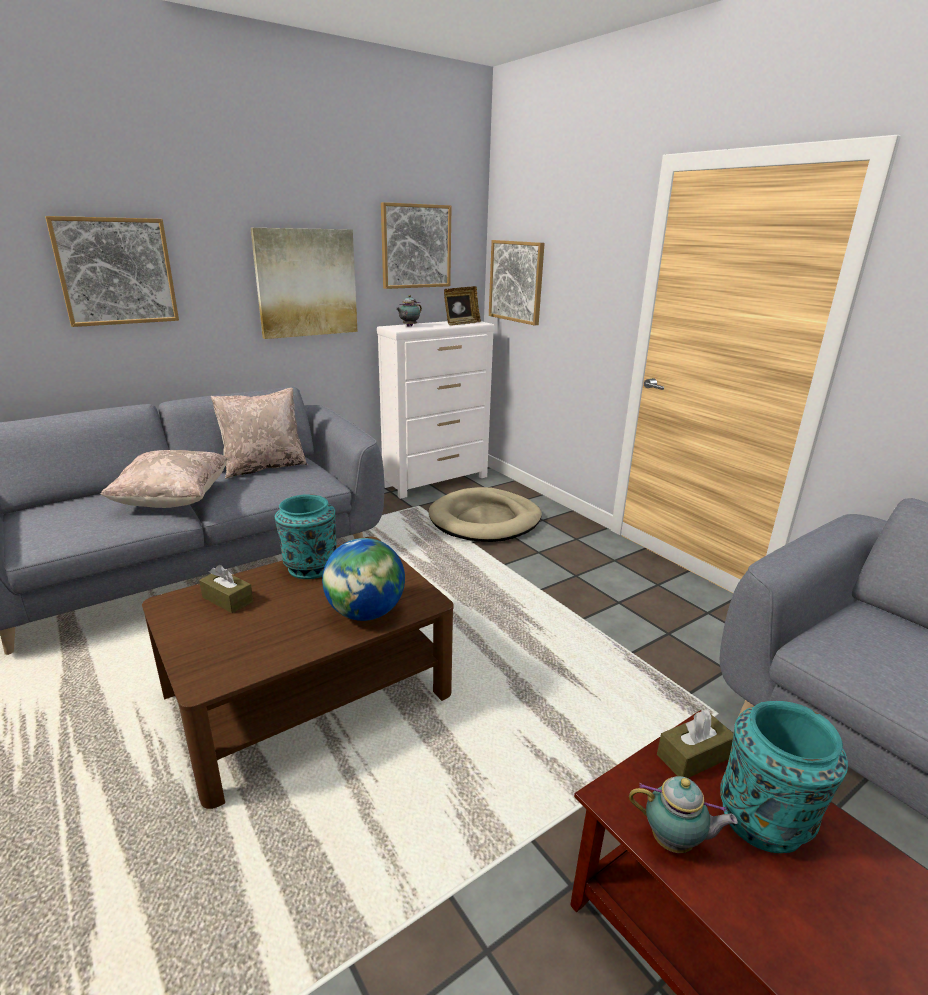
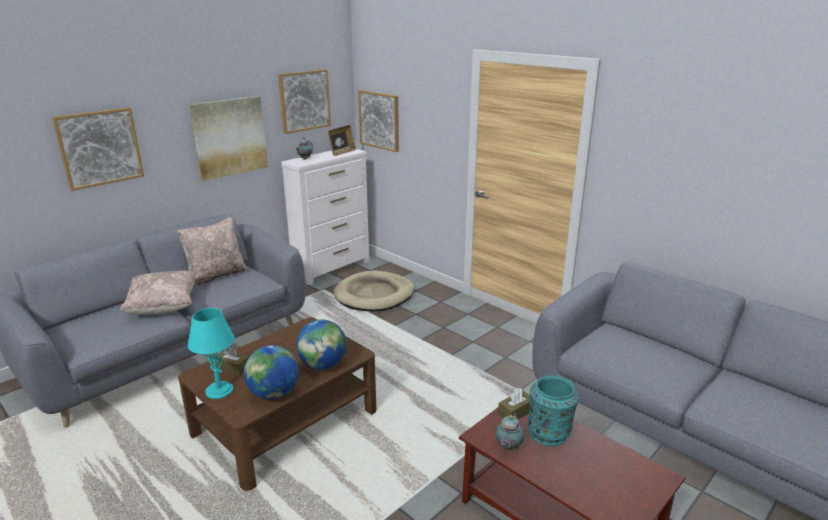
camera: 10 degrees left, 0 degrees up
(190, 634) = (219, 390): none -> turquoise table lamp
(270, 652) = (274, 394): none -> globe
(310, 567) = (277, 342): turquoise vase -> none
(675, 842) = (508, 448): teapot -> teapot turned 105 degrees clockwise

